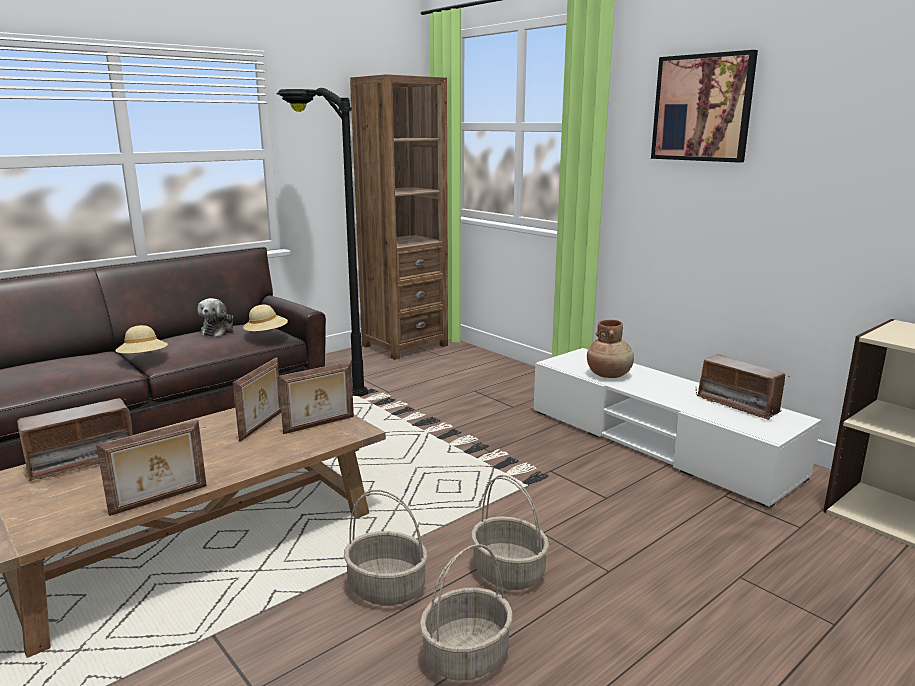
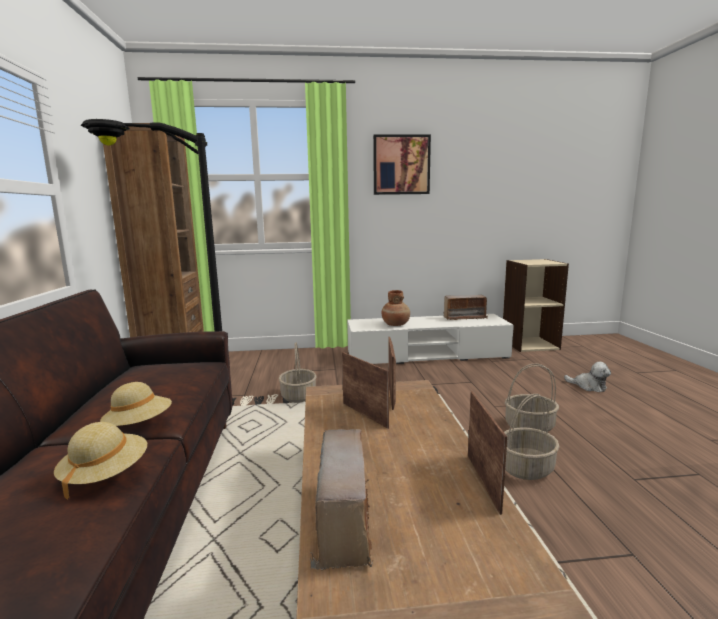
camera: 55 degrees left, 5 degrees down
(219, 331) = (138, 379): plush toy -> plush toy (588, 386)
(266, 334) = (197, 364): beige hat -> beige hat (105, 475)
(466, 657) = (609, 462): basket -> basket (298, 396)

